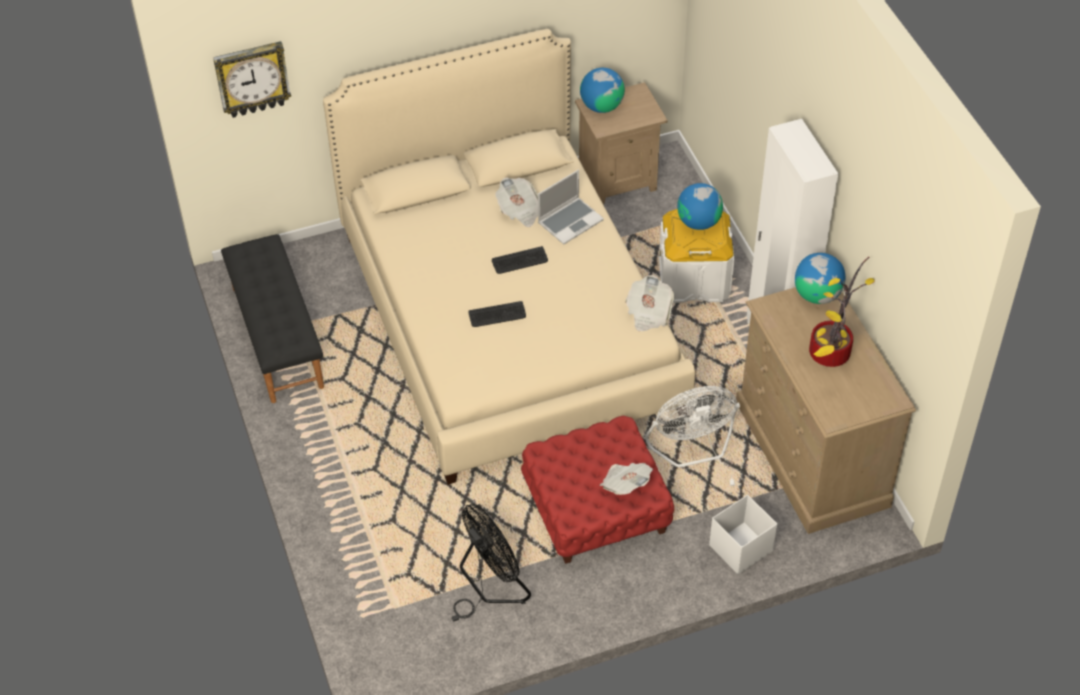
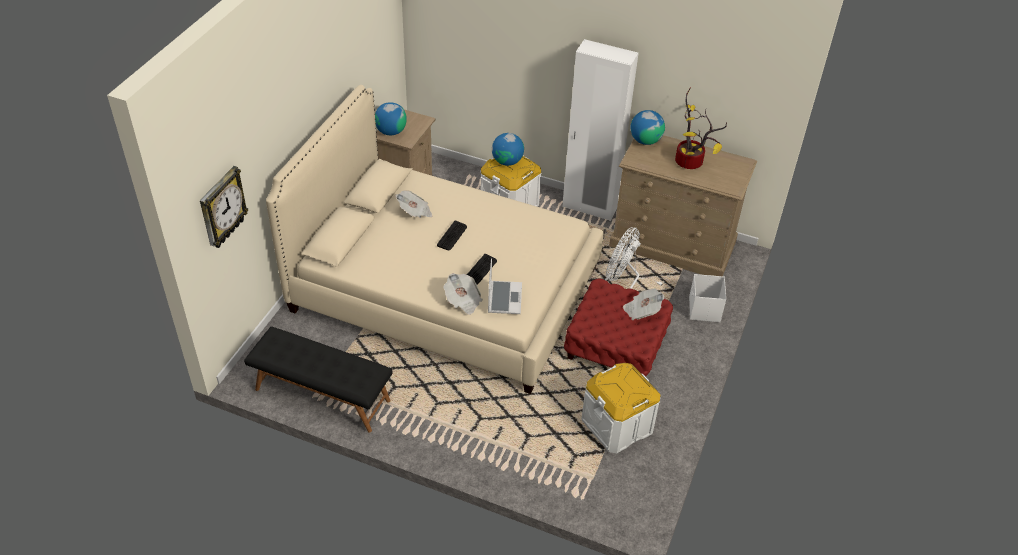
camera: 50 degrees left, 5 degrees down
(485, 581) = (617, 425): black fan -> white storage box
(570, 221) = (449, 199): laptop -> laptop (504, 298)
(648, 313) = (553, 216): newspaper -> newspaper (463, 301)

